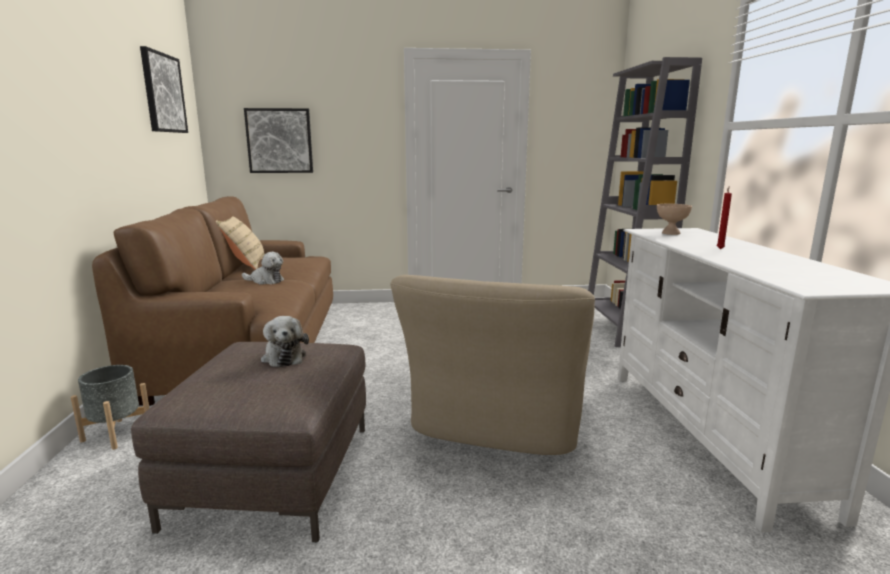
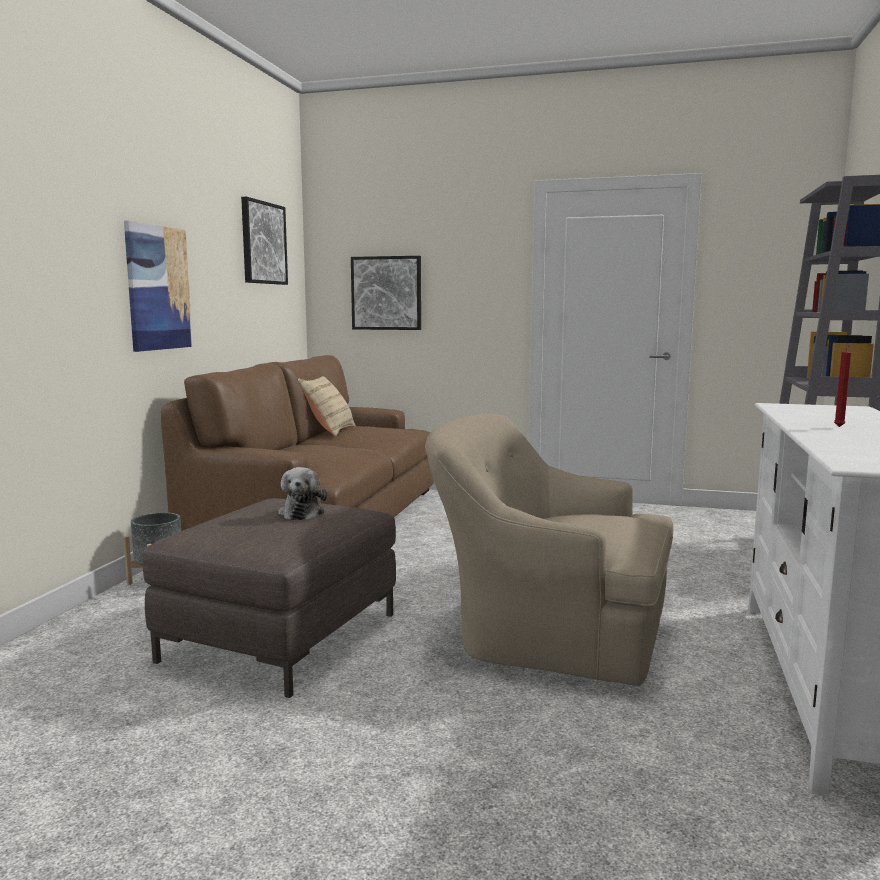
camera: 20 degrees right, 5 degrees down
(72, 137) = (158, 288): none -> picture
(265, 281) = (338, 447): plush toy -> none
(496, 424) = (546, 631): beige armchair -> beige armchair turned 75 degrees clockwise
(670, 233) = (810, 409): beige bowl -> none

